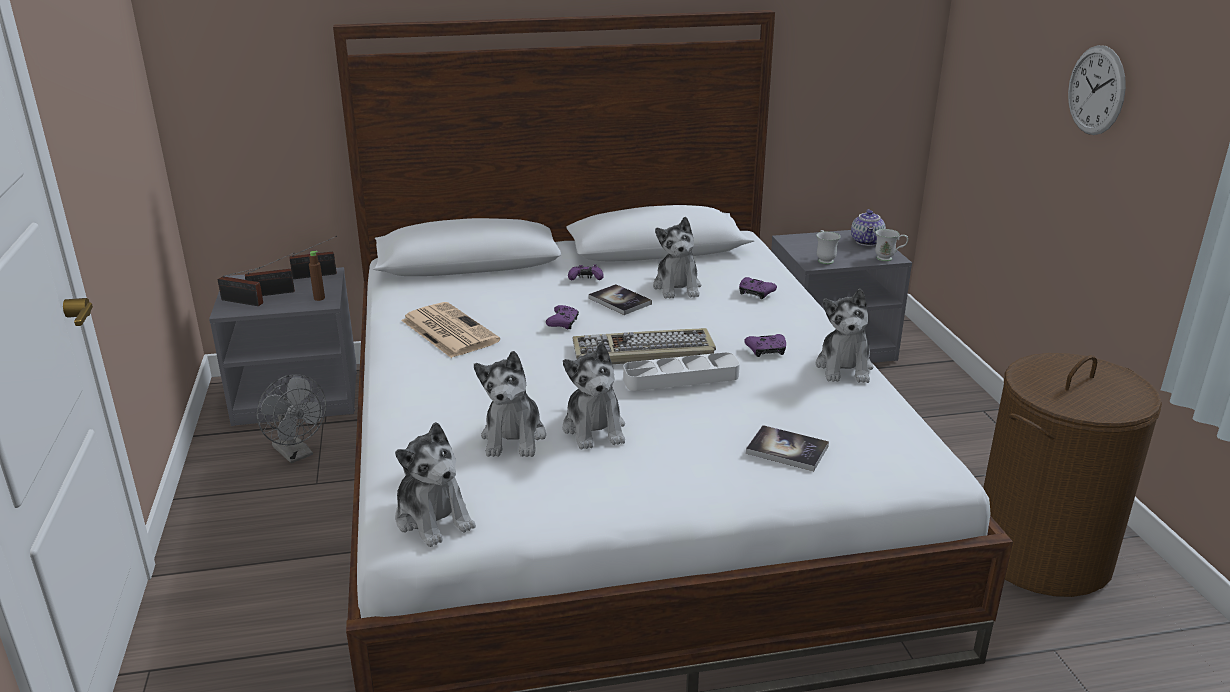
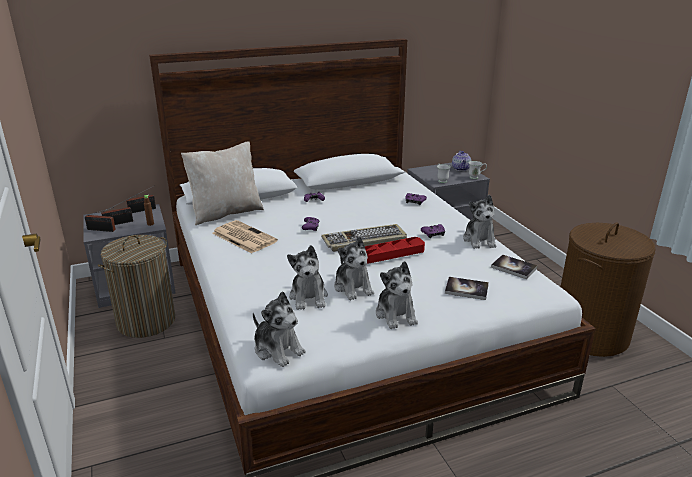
camera: 10 degrees left, 0 degrees up
(297, 454) = (146, 321): grey fan -> laundry basket
(436, 289) = (226, 213): none -> beige pillow
(620, 301) = (339, 212): book -> book (514, 267)
(677, 287) = (369, 201): plush toy -> plush toy (396, 314)
(681, 378) = (392, 253): white tray -> red tray
(1096, 90) = (596, 77): wall clock -> none

